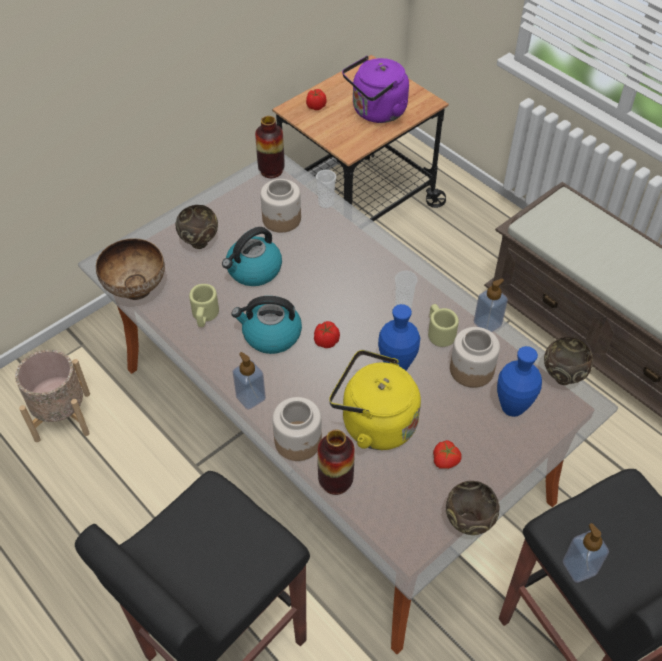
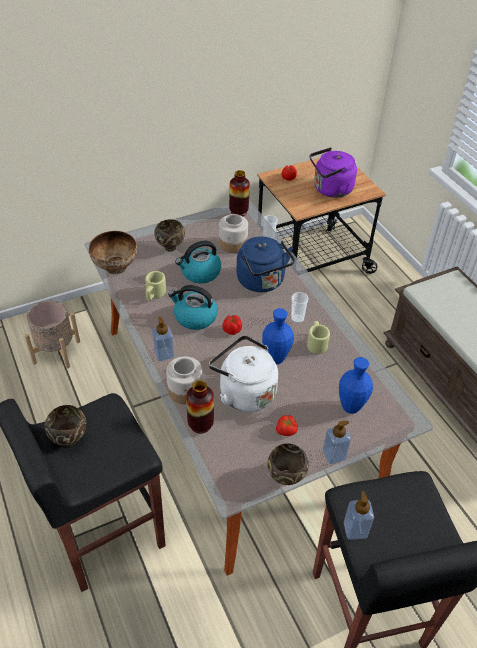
camera: 15 degrees right, 5 degrees down
(340, 264) = (262, 282): none -> blue kettle
(374, 423) = (244, 392): yellow kettle -> white kettle
(471, 369) = (330, 373): jar -> none
(487, 324) = (354, 345): soap dispenser -> soap dispenser (334, 455)
(562, 377) = (397, 395): brown bowl -> brown bowl (69, 438)

